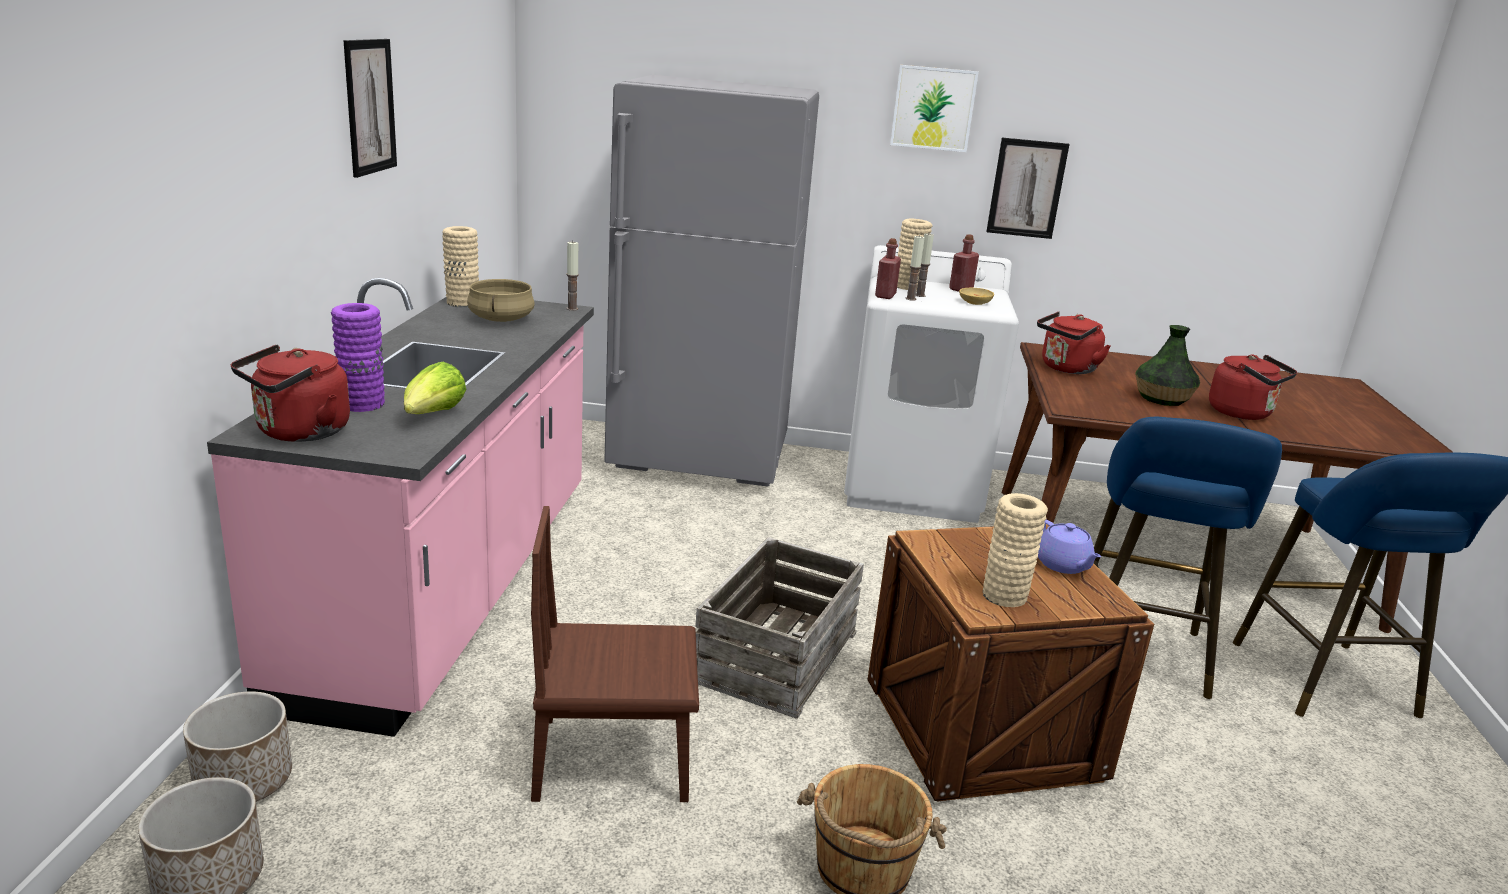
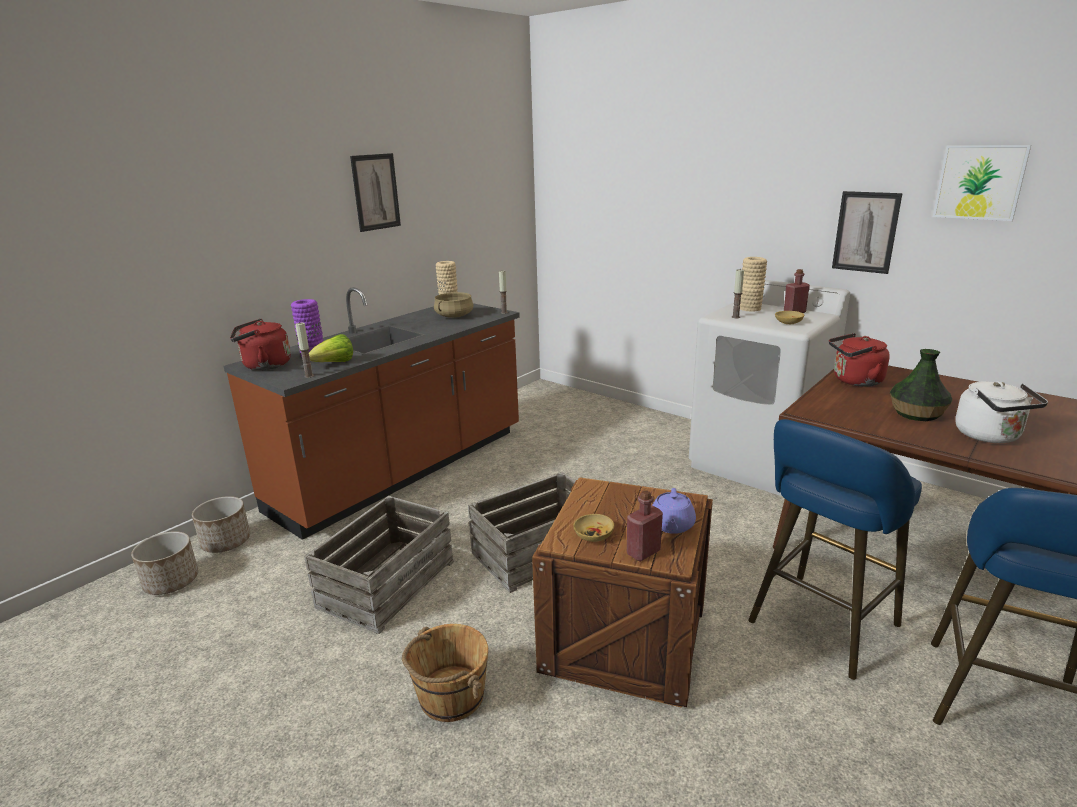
camera: 35 degrees right, 0 degrees up
(451, 589) = (403, 470): pink counter -> brown counter
(613, 759) = (386, 583): brown chair -> crate
(699, 462) = (617, 422): grey fridge -> none
(885, 295) = (718, 314): red bottle -> red bottle (643, 552)
(920, 295) = (748, 315): candle -> candle (309, 376)
(933, 108) = (788, 171): picture -> picture (979, 182)
(1005, 595) = (594, 535): beige vase -> beige bowl
(1243, 414) = (990, 436): red kettle -> white kettle

